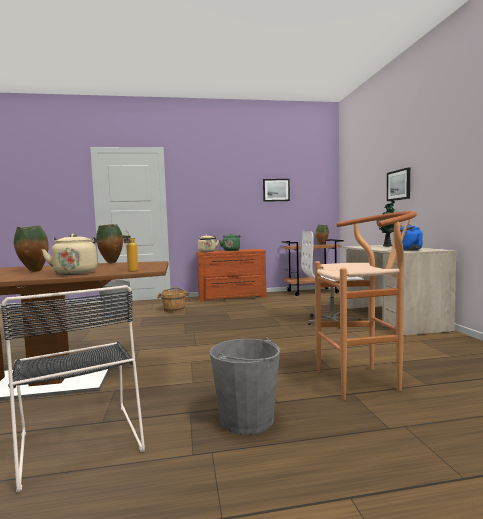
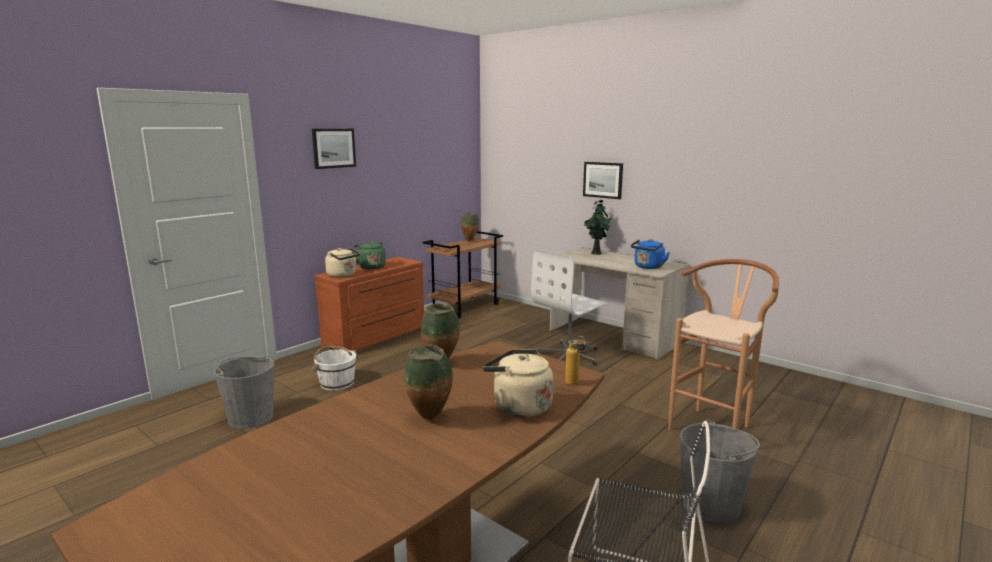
camera: 40 degrees left, 10 degrees up
(174, 309) = (337, 383): brown bucket -> white bucket
(276, 190) = (413, 166): picture -> picture (333, 148)

